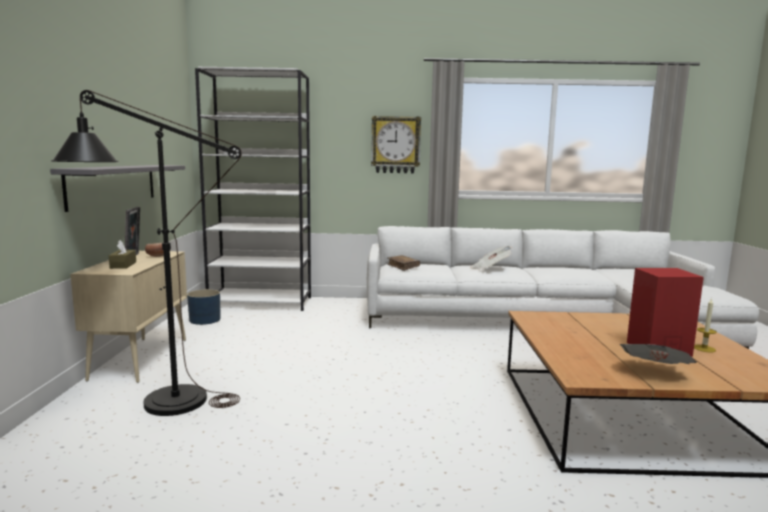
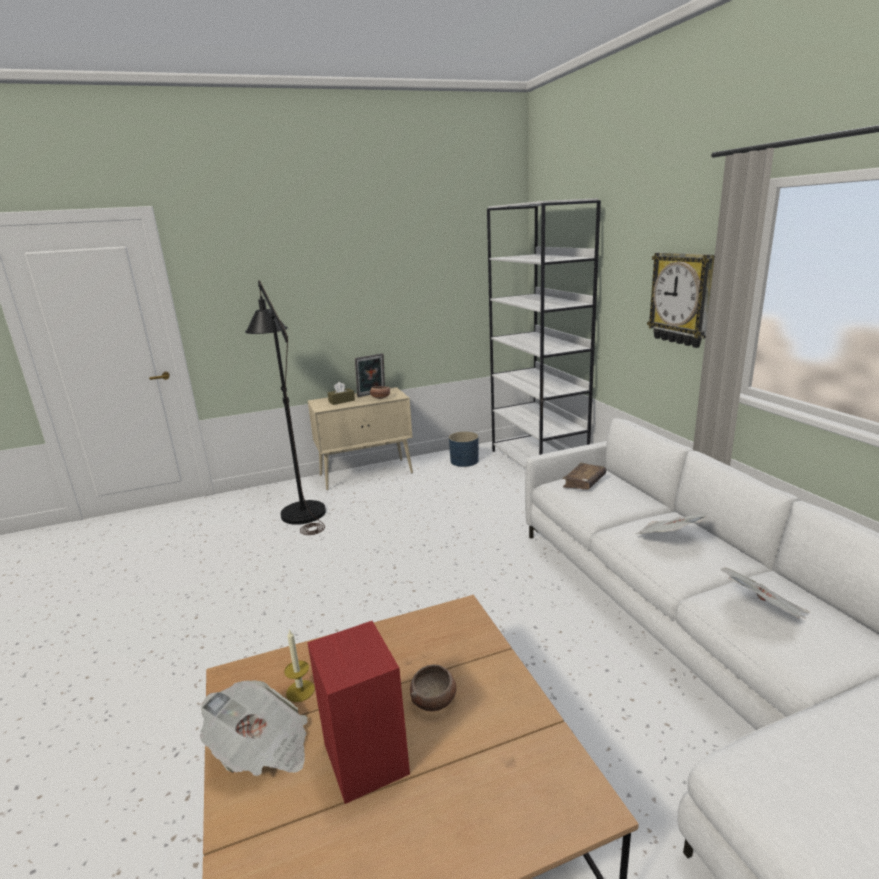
camera: 70 degrees right, 10 degrees up
(113, 185) = (370, 333): grey shelf -> none
(563, 271) = (763, 612): none -> newspaper
(610, 331) = (434, 699): none -> bowl
(704, 348) = (395, 828): candle -> candle (300, 691)

